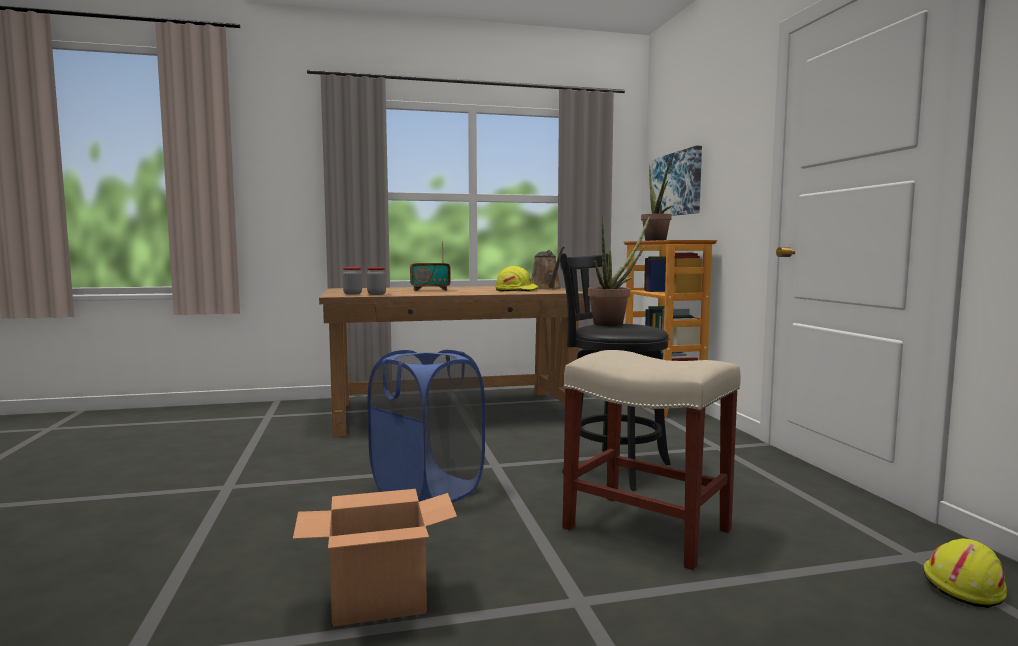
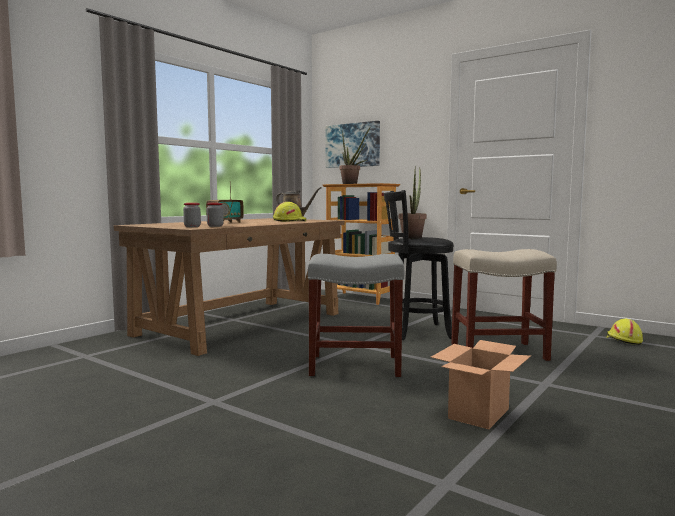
camera: 40 degrees left, 0 degrees up
(427, 490) = (356, 365): blue laundry basket -> grey stool

